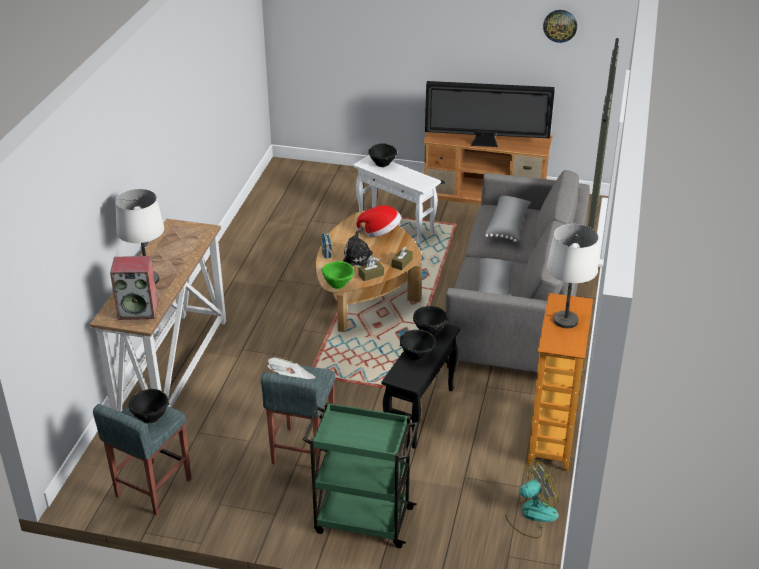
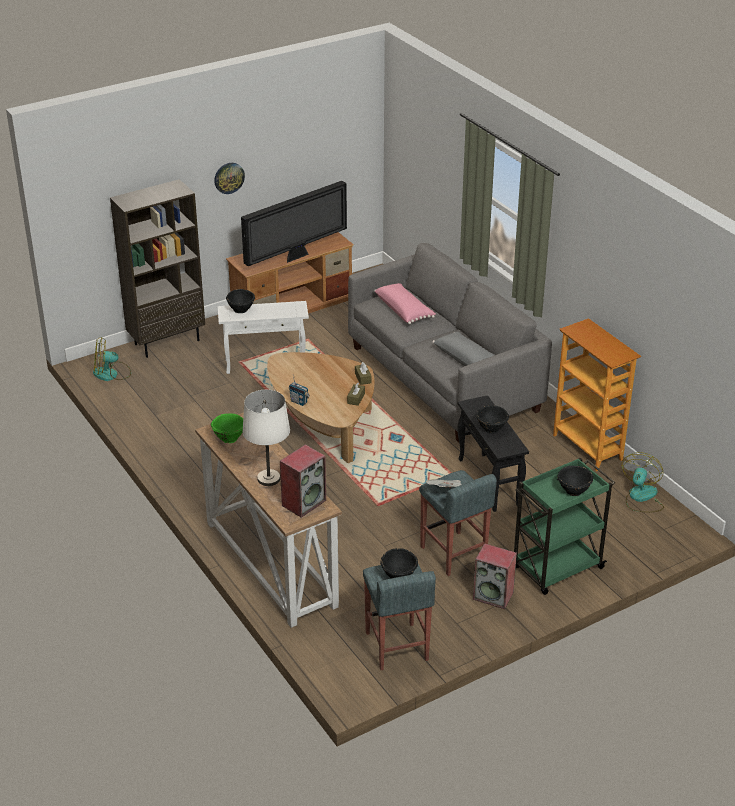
camera: 45 degrees left, 0 degrees up
(279, 504) = (493, 596): none -> speaker
(285, 179) = (111, 374): none -> fan
(338, 284) = (344, 418): green bowl -> green bowl (229, 438)
(354, 175) = (167, 342): none -> brown bookcase
(360, 258) = (328, 391): plush toy -> none
(380, 232) = (311, 365): hat -> none
(429, 331) = (473, 408): black bowl -> black bowl (573, 491)
(508, 226) = (404, 310): grey pillow -> pink pillow
(560, 25) = (326, 124): wall clock -> wall clock (229, 177)
(566, 321) = (596, 340): white table lamp -> none

